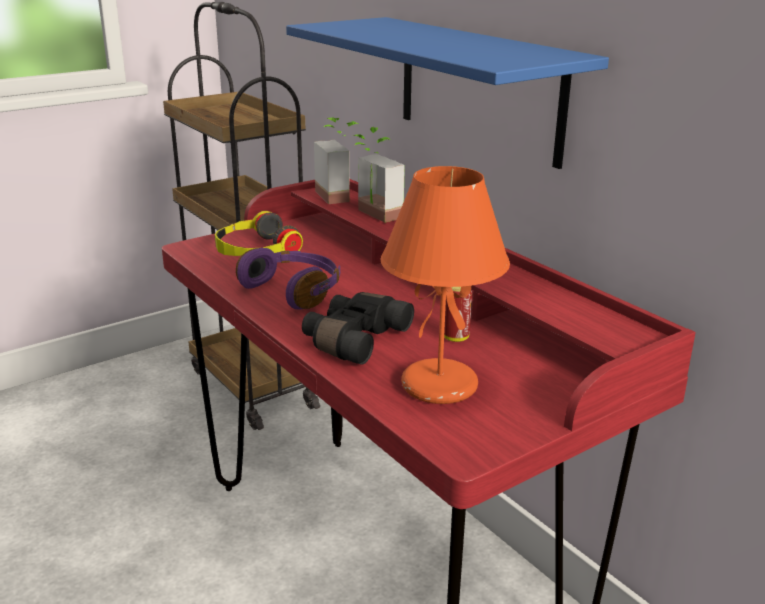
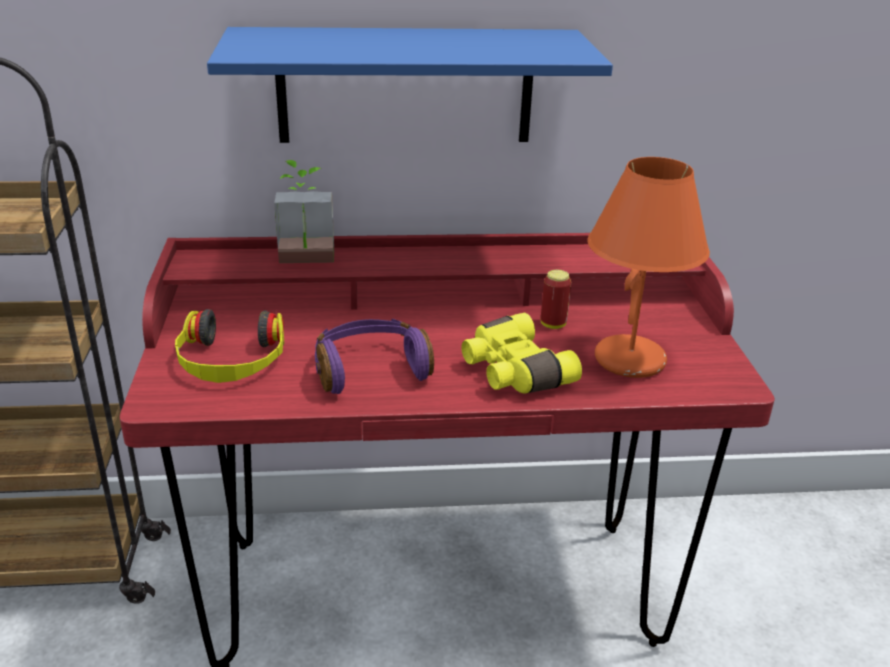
camera: 60 degrees left, 5 degrees up
(340, 195) = (223, 258): potted plant -> none
(353, 339) = (512, 371): black binoculars -> yellow binoculars

